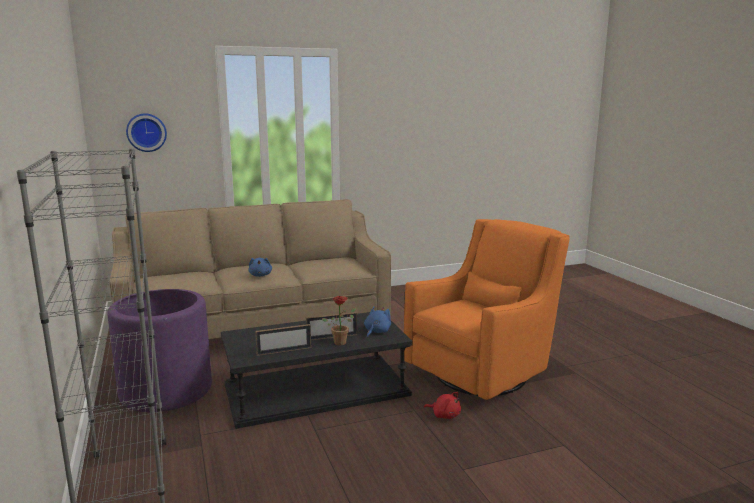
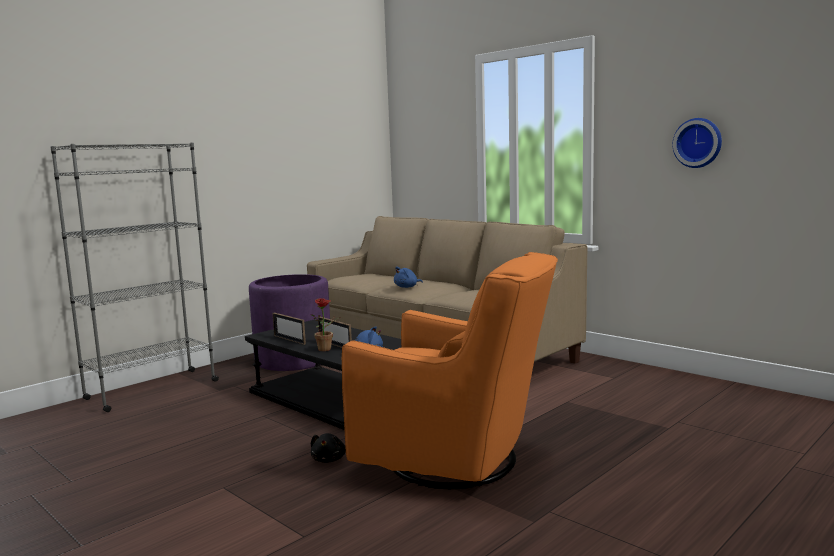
camera: 65 degrees right, 5 degrees down
(146, 132) = (424, 146): wall clock -> wall clock (698, 143)
(444, 415) = (329, 459): red plush toy -> black plush toy

